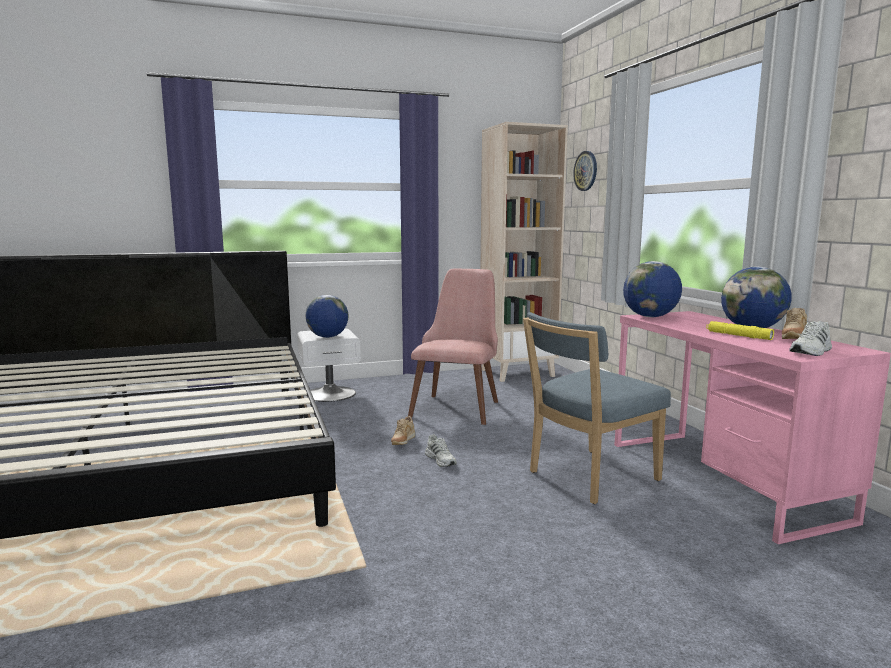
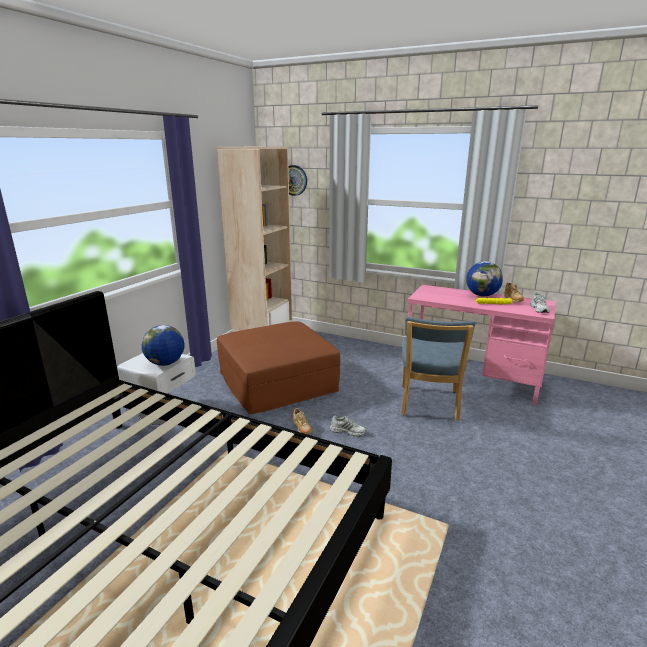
camera: 45 degrees left, 10 degrees up
(458, 405) = (277, 382): pink chair -> brown ottoman
(650, 317) = (424, 296): globe -> none

